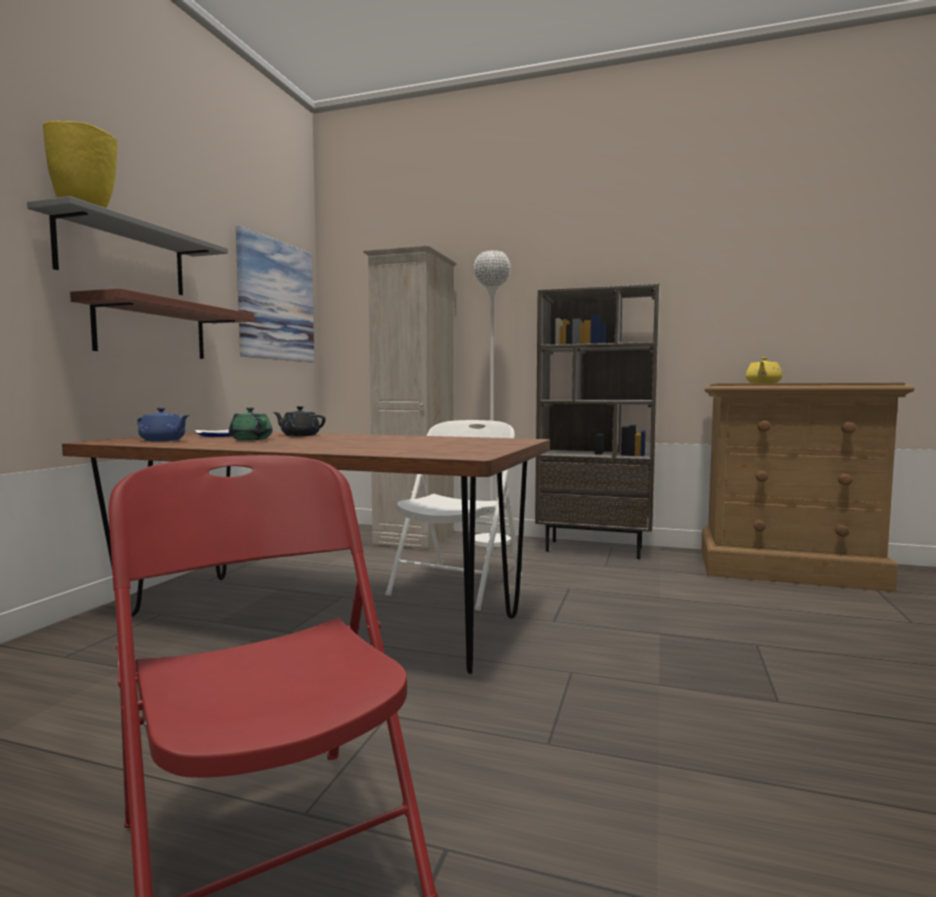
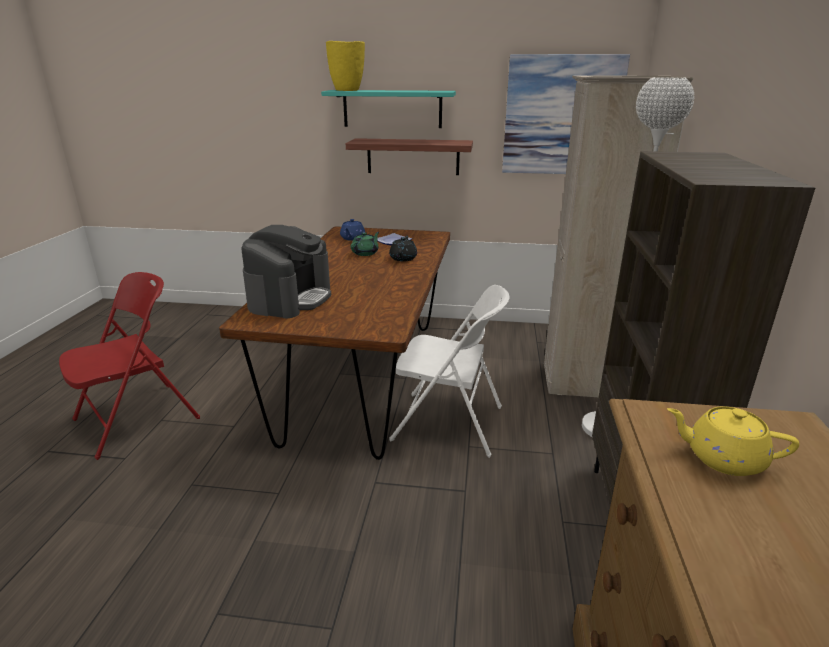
camera: 80 degrees right, 20 degrees up
(123, 257) = (392, 109): grey shelf -> turquoise shelf
(400, 449) = (290, 298): none -> coffee machine

